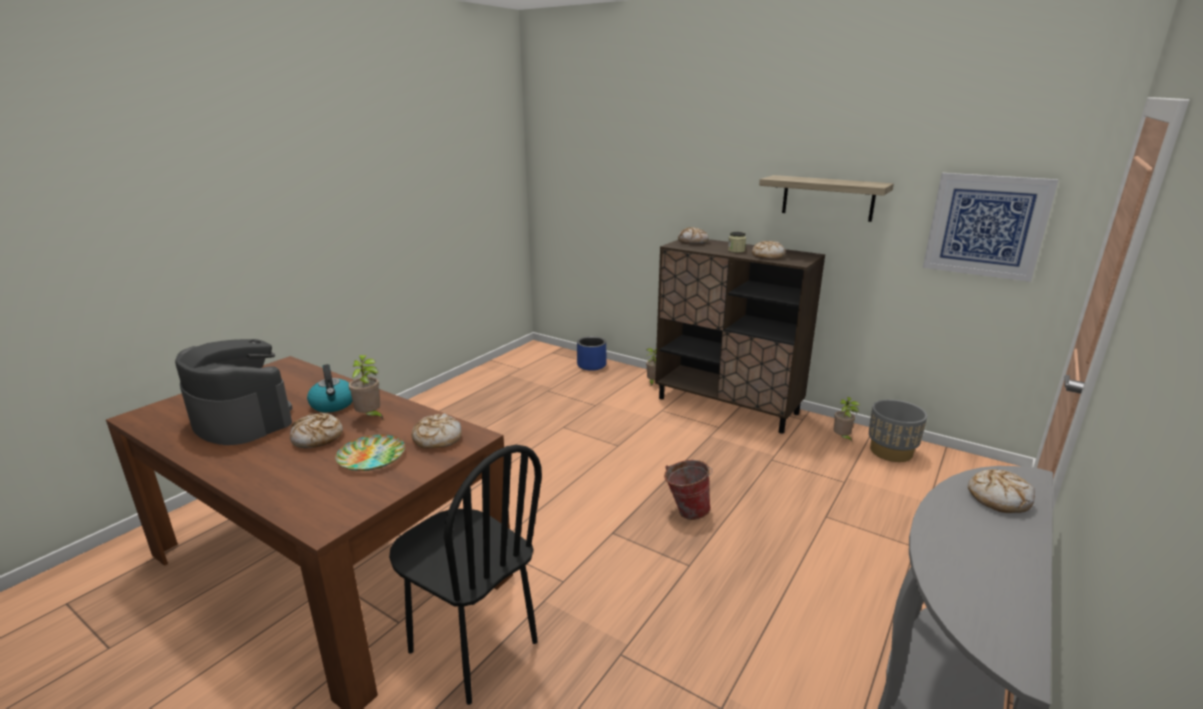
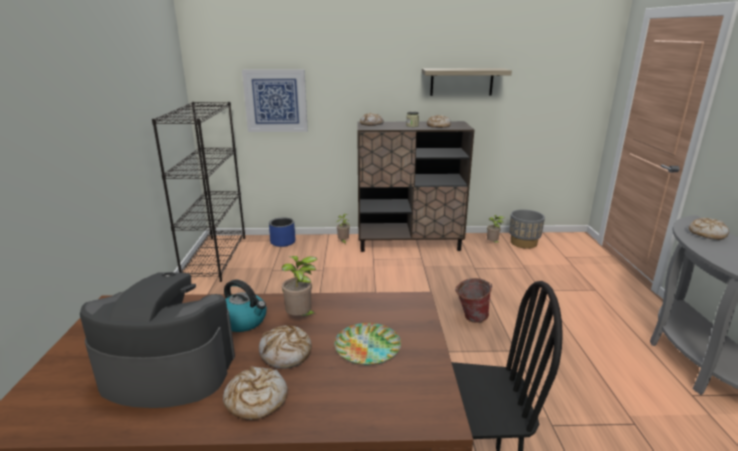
camera: 35 degrees left, 0 degrees up
(437, 439) = (391, 313): bread -> bread (256, 400)
(514, 363) = (215, 257): none -> black bookcase
(986, 226) = (557, 90): picture -> picture (275, 101)

